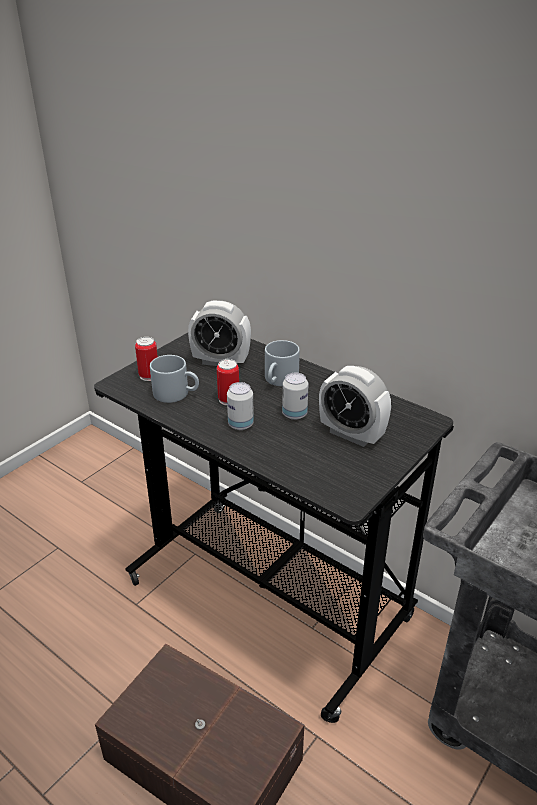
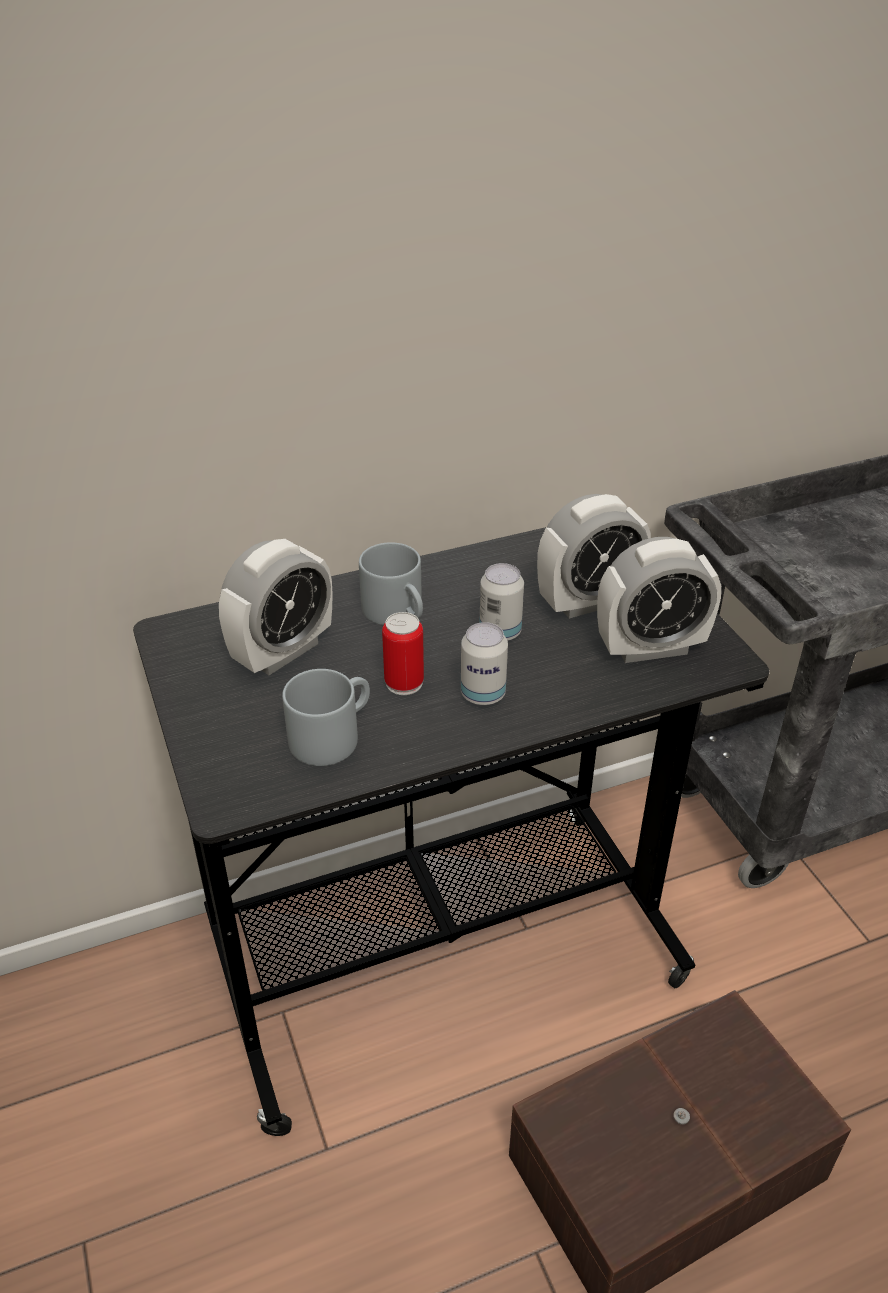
camera: 60 degrees left, 5 degrees up
(149, 375) = (241, 750): can -> none
(332, 468) = (650, 648): none -> alarm clock

